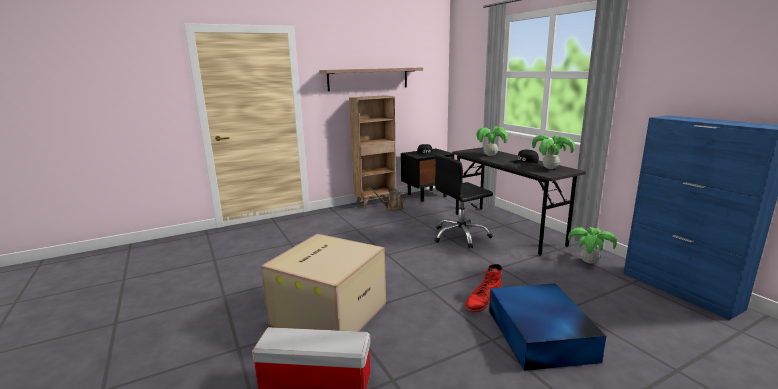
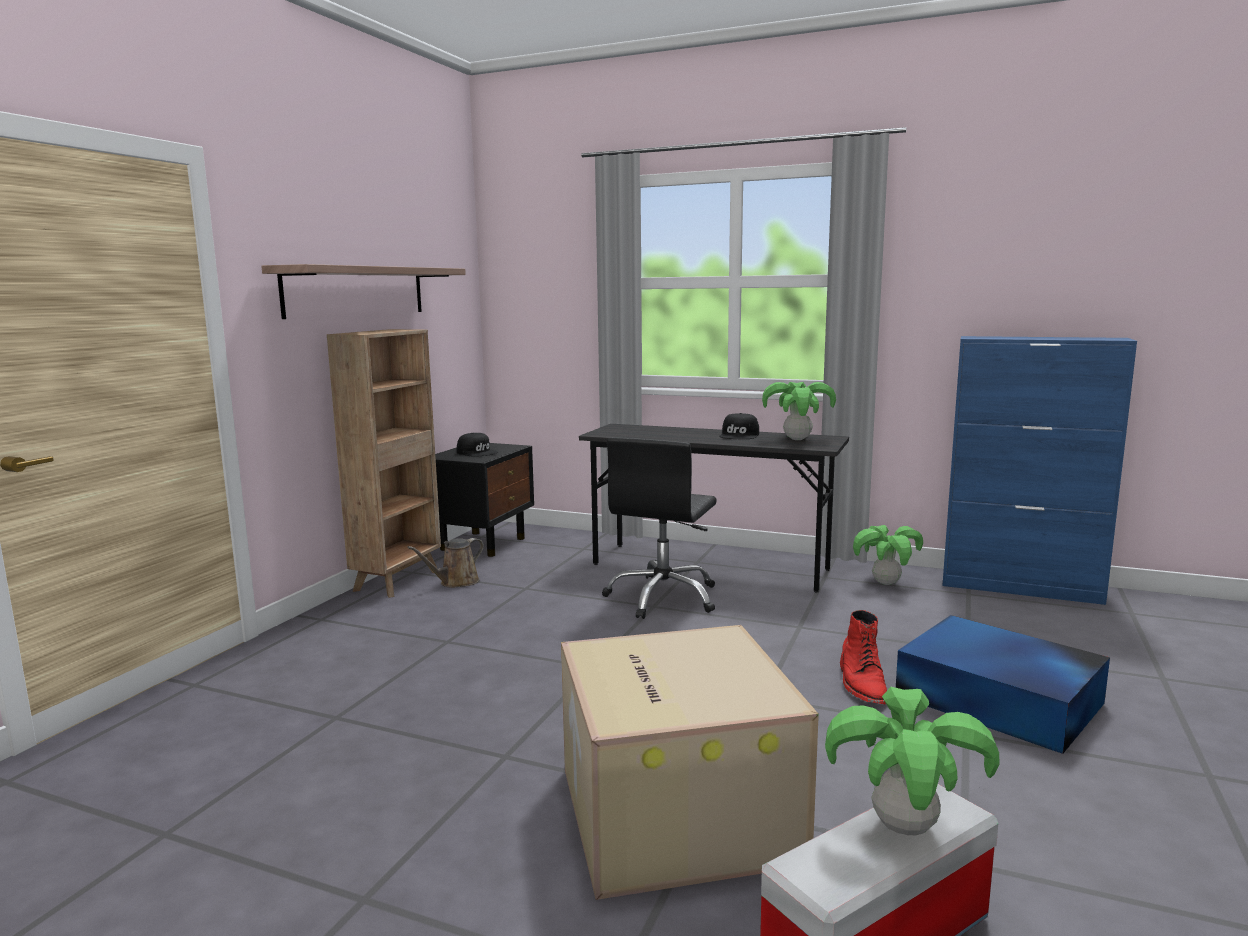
camera: 40 degrees left, 5 degrees down
(490, 155) = (662, 434): potted plant -> potted plant (903, 827)

